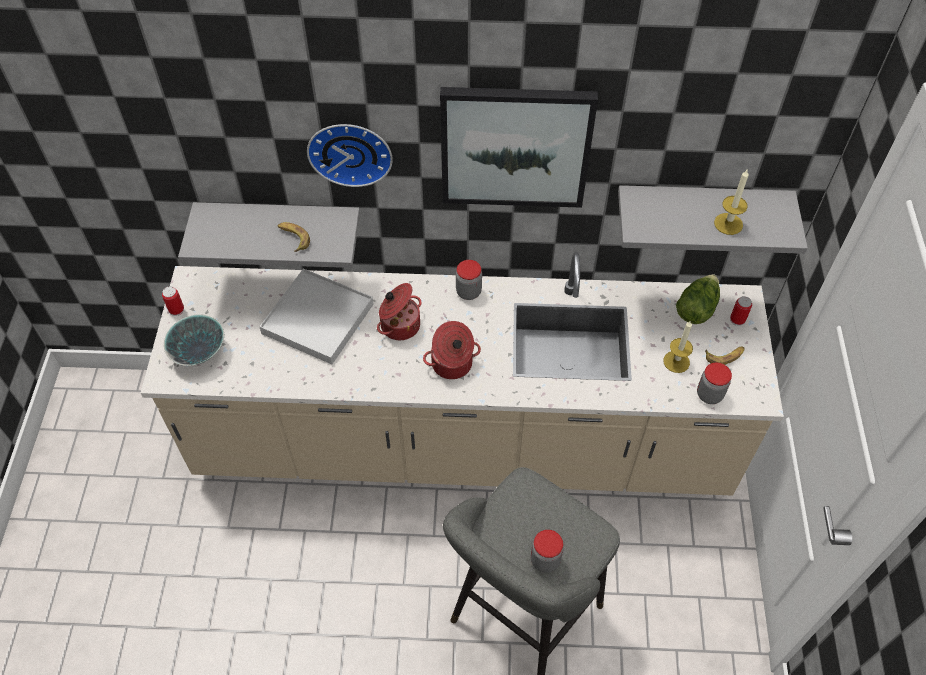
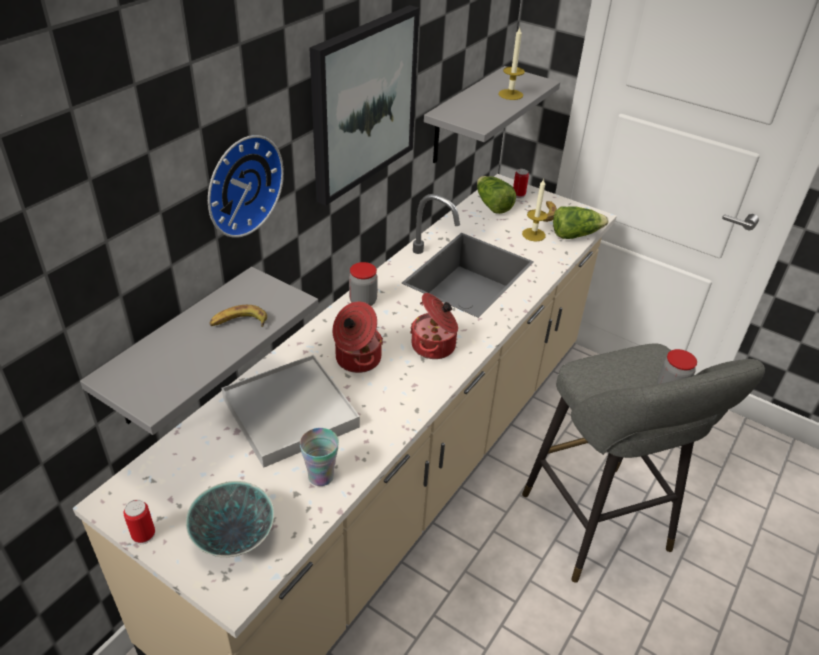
camera: 60 degrees left, 15 degrees down
(274, 368) = (321, 476): none -> cup
(709, 394) = (575, 234): jar -> lettuce

